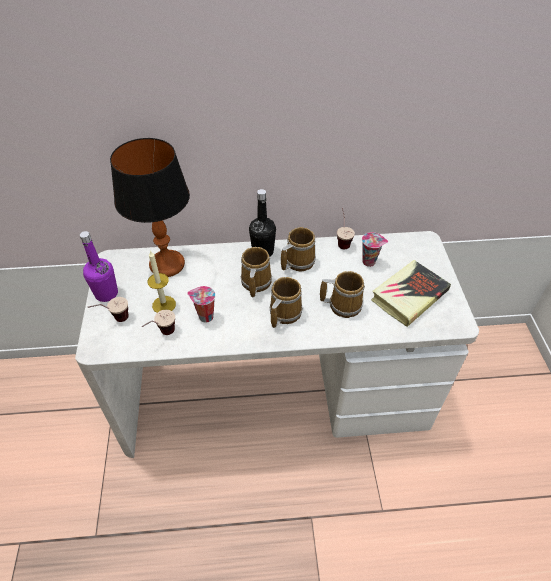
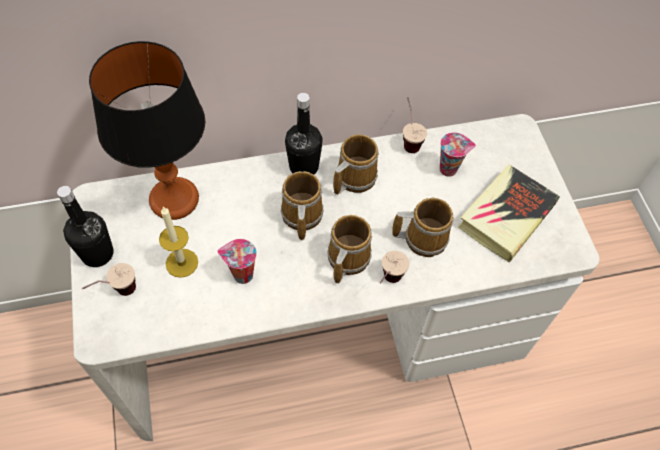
camera: 10 degrees left, 10 degrees up
(106, 293) = (97, 254): purple bottle -> black bottle
(161, 335) = (187, 309): cup -> cup (387, 283)

